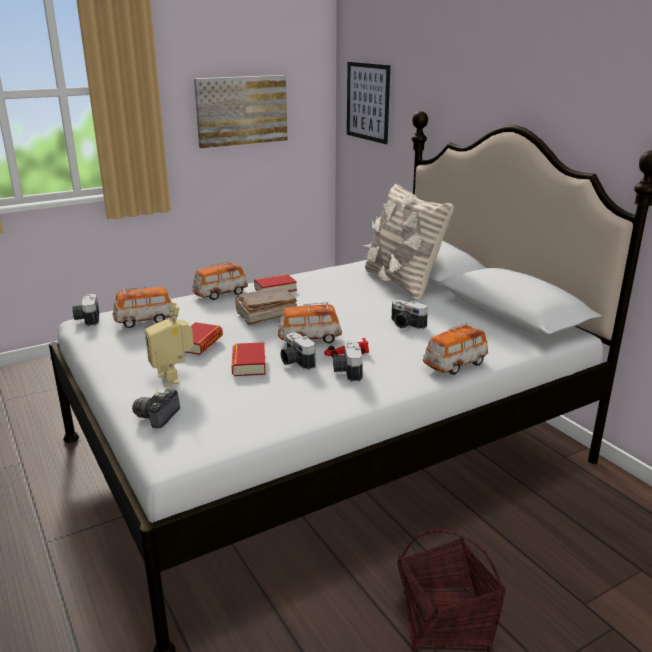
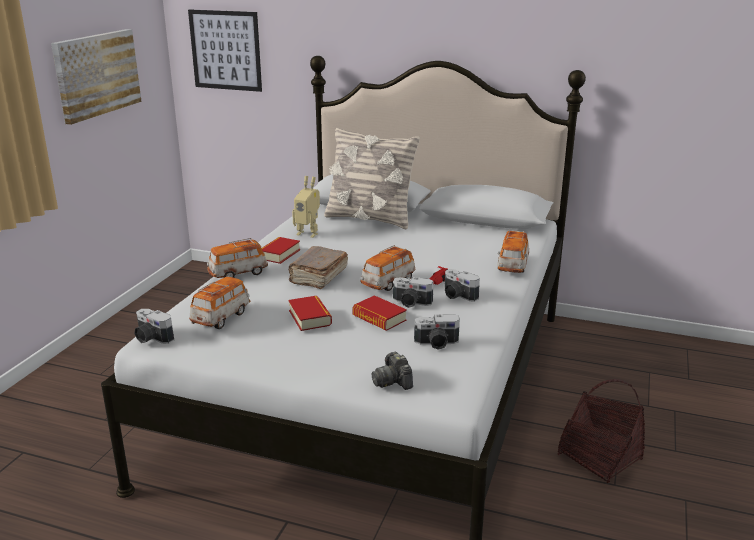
camera: 40 degrees left, 0 degrees up
(173, 378) = (343, 351): toy robot -> toy robot (308, 233)
(220, 294) = (238, 273): toy car -> toy car turned 45 degrees clockwise
(406, 325) = (433, 249): camera -> camera (436, 343)

